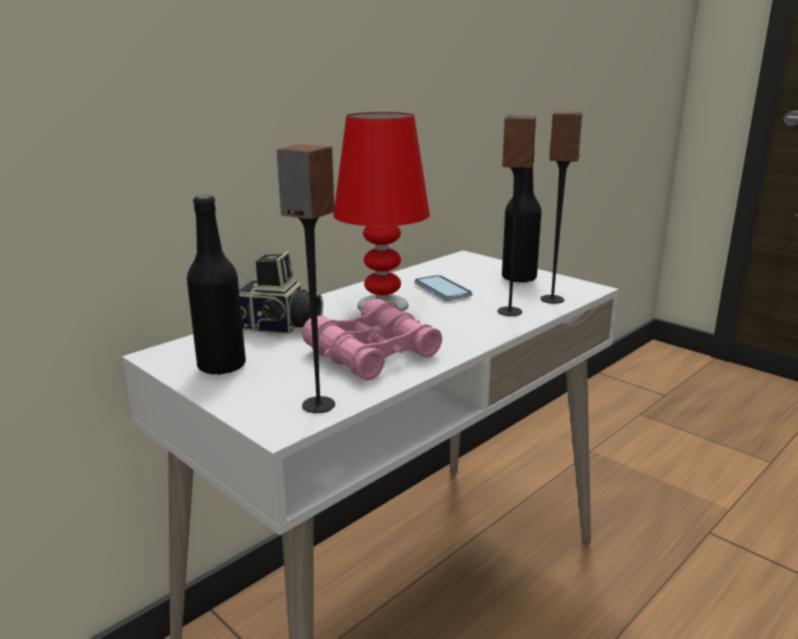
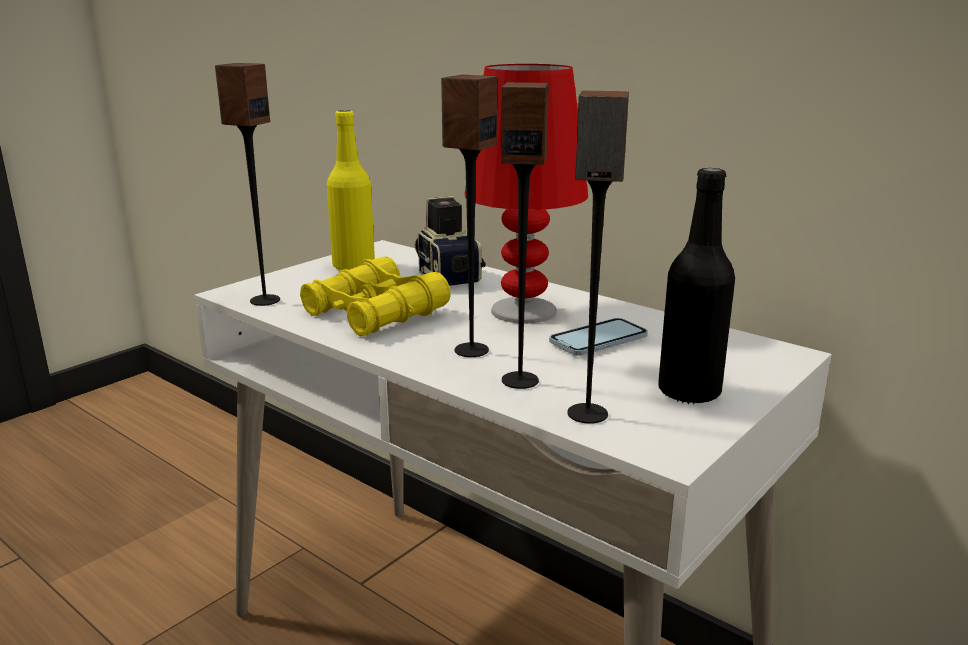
camera: 85 degrees right, 0 degrees up
(222, 366) = (353, 266): black bottle -> yellow bottle
(279, 327) = (447, 275): camera -> camera turned 150 degrees clockwise
(373, 353) = (374, 313): pink binoculars -> yellow binoculars
(459, 322) = (471, 350): none -> speaker

